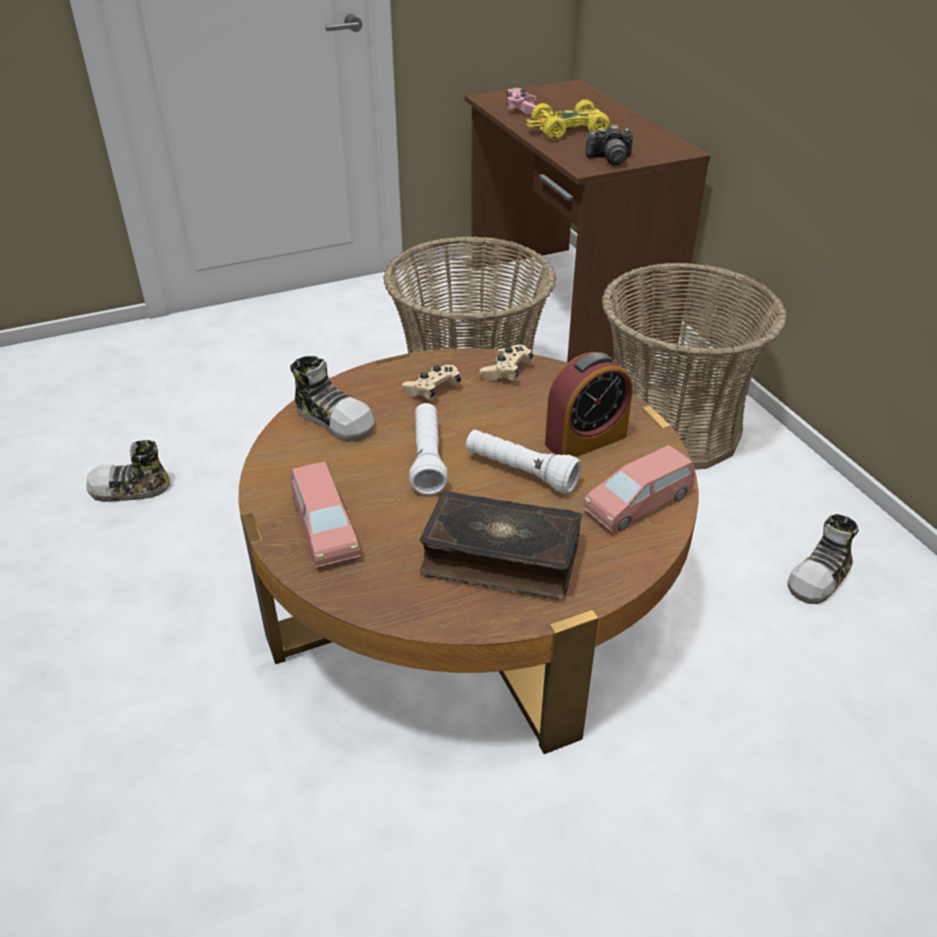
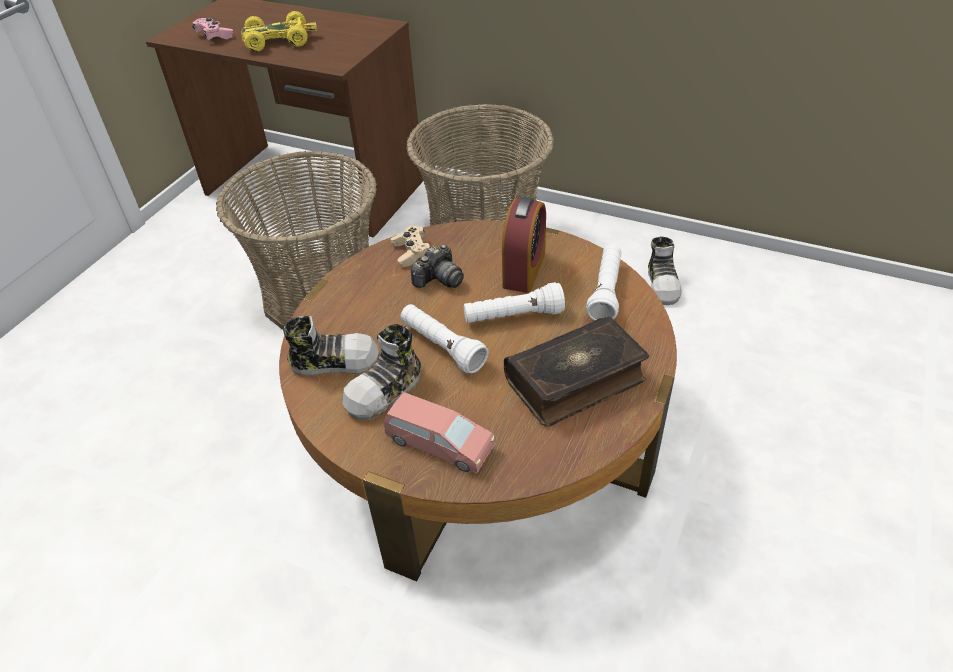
camera: 40 degrees left, 5 degrees up
(130, 489) = (118, 547): shoe -> shoe (386, 391)
(432, 390) = (378, 296): beige game controller -> none
(568, 130) = (279, 40): yellow toy car -> yellow toy car turned 135 degrees counterclockwise
(610, 159) = (344, 51): camera -> camera (439, 279)
(638, 503) = (605, 292): pink toy car -> white flashlight

